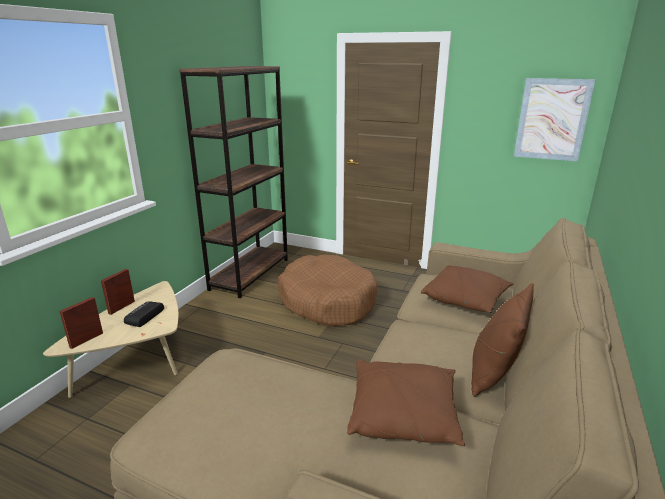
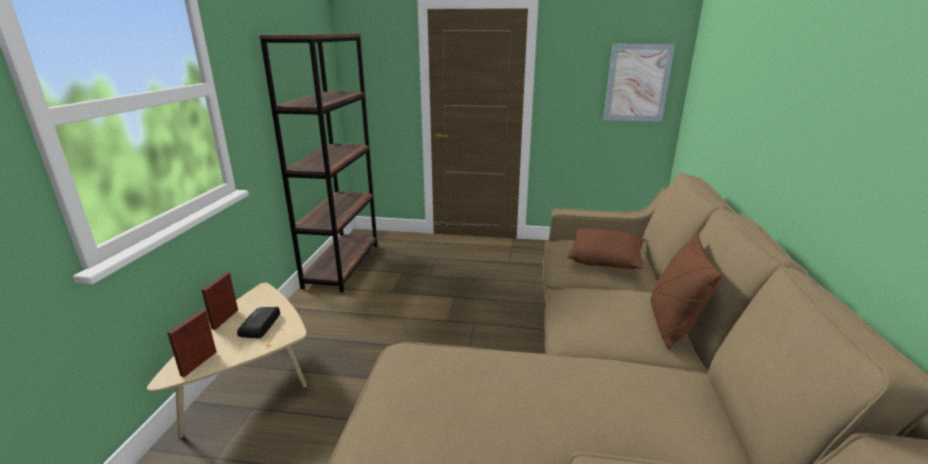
camera: 15 degrees left, 0 degrees up
(327, 301) = (439, 283): brown dog bed -> none
(403, 414) = (621, 378): brown pillow -> none

